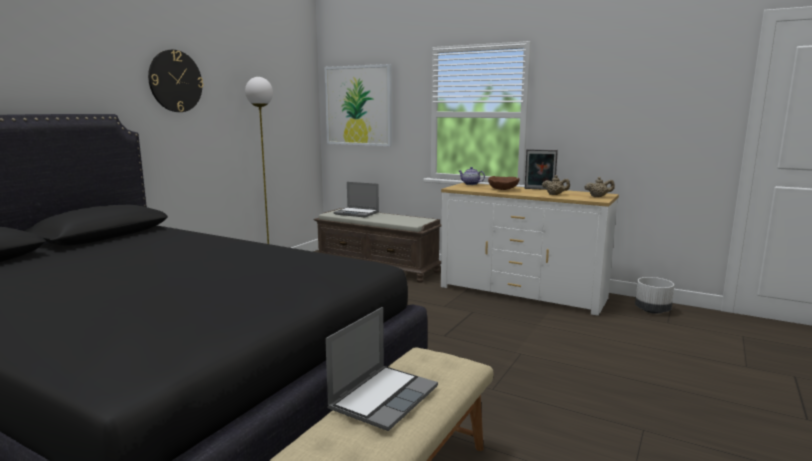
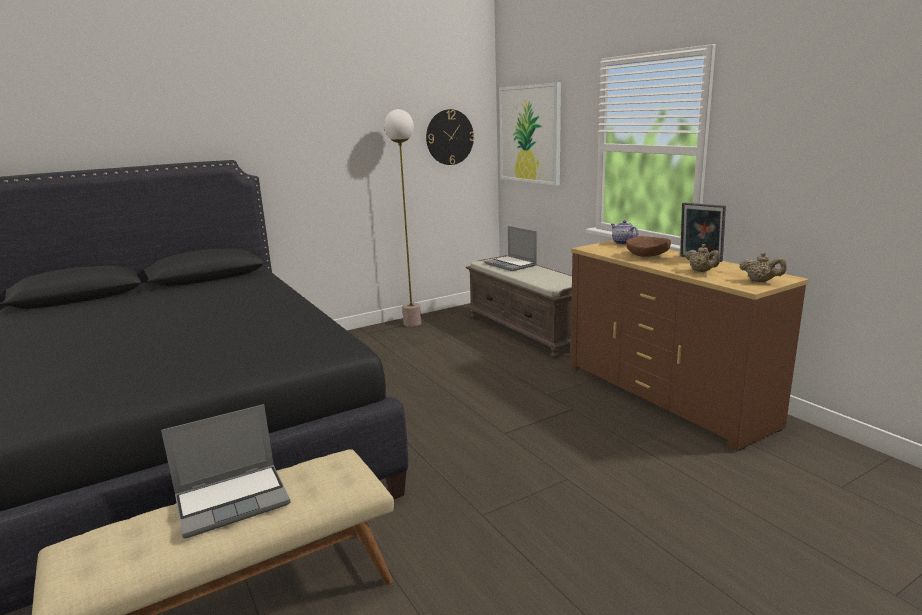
camera: 30 degrees right, 5 degrees up
(175, 81) = (305, 121): wall clock -> wall clock (449, 137)
(522, 293) = (666, 395): white dresser -> brown dresser
(652, 311) = (838, 462): white planter -> none

